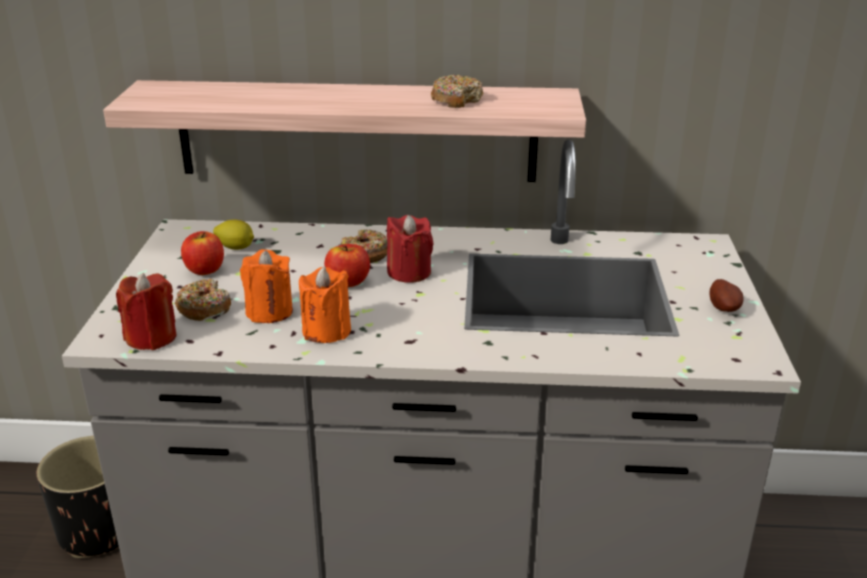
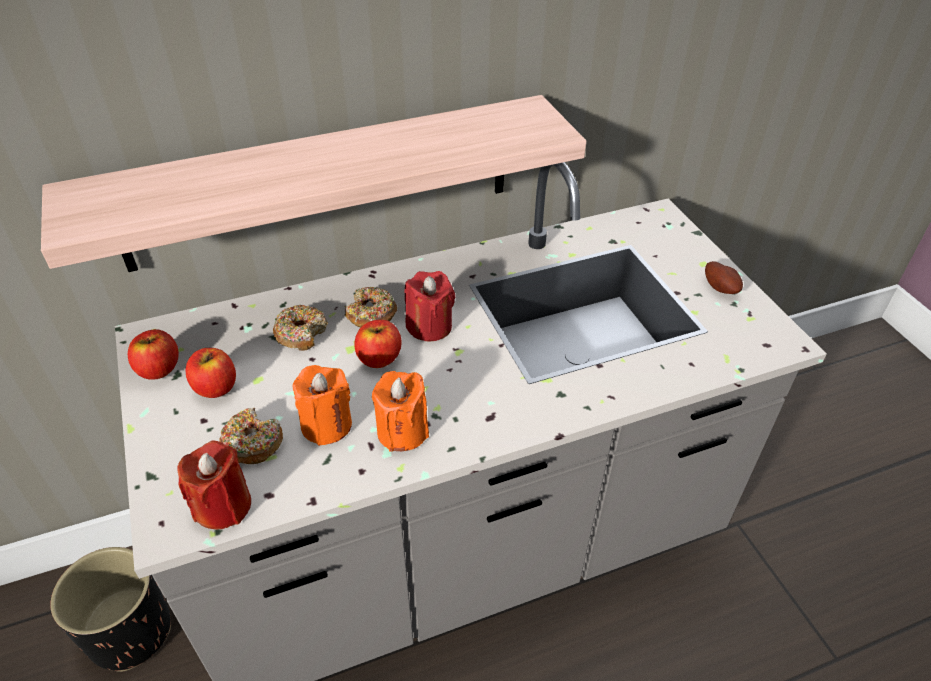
camera: 25 degrees left, 15 degrees up
(173, 250) = (159, 369): none -> apple
(236, 248) = (229, 345): lemon -> none
(456, 100) = (443, 139): donut -> donut (301, 333)

